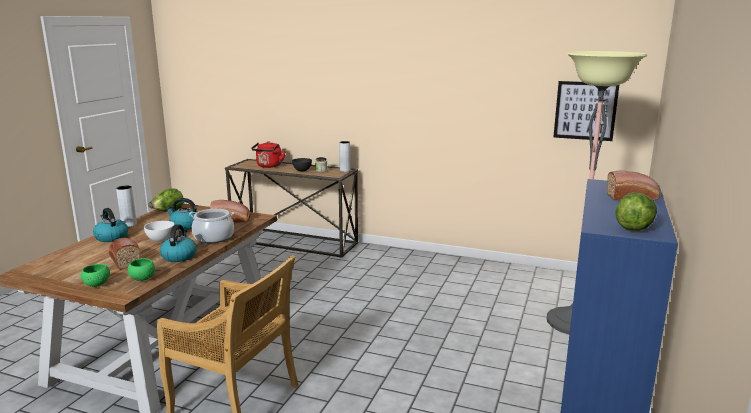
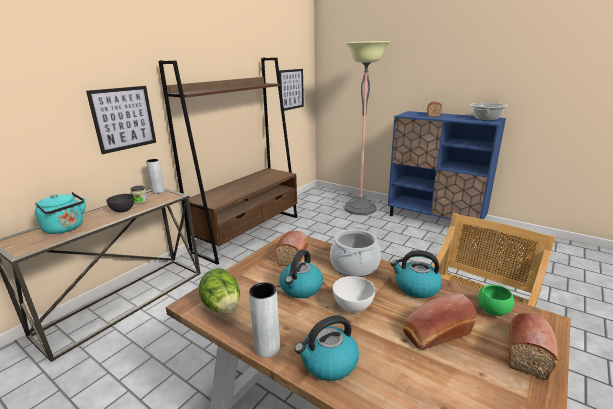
camera: 75 degrees left, 5 degrees up
(97, 284) = (526, 350): green bowl -> bread
(269, 166) = (66, 228): red kettle -> turquoise kettle
(341, 103) = (124, 118): none -> picture
(432, 262) = (249, 233): none -> brown bookcase
(634, 227) = (486, 119): lettuce -> cooking pot

